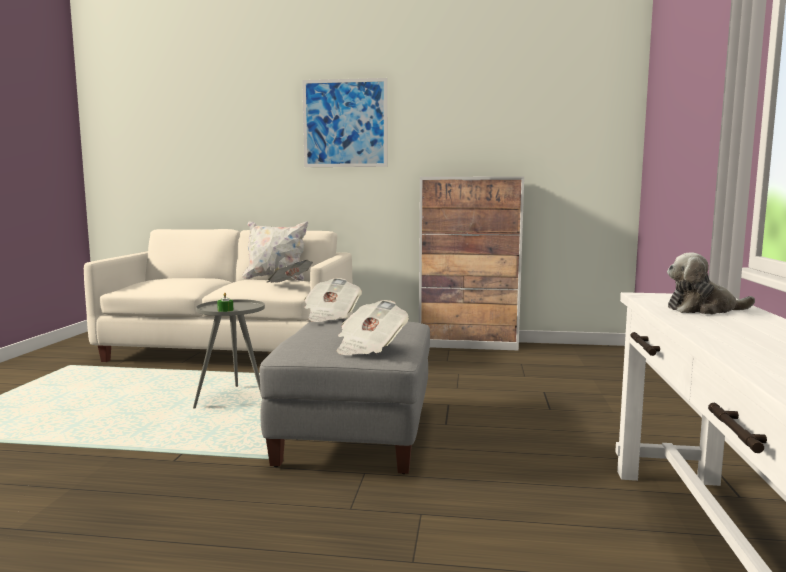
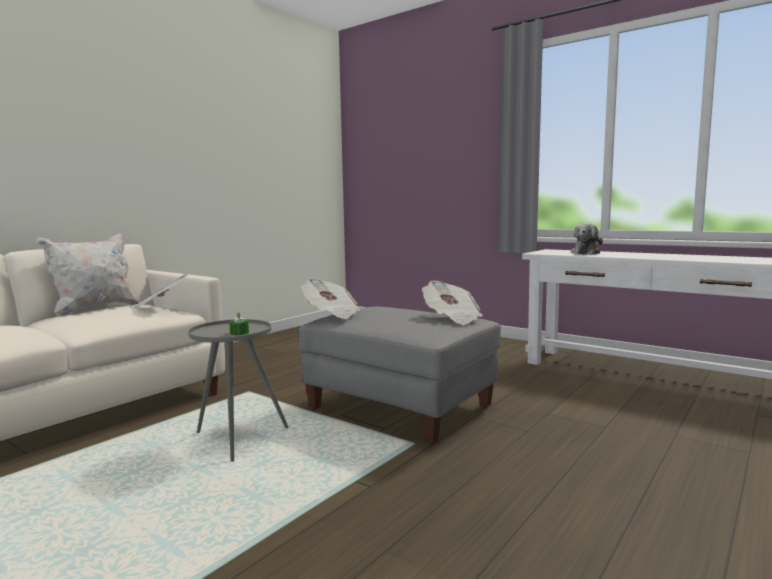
camera: 60 degrees left, 0 degrees up
(345, 123) = (114, 117): picture -> none
(468, 344) = (260, 340): cabinet -> none

